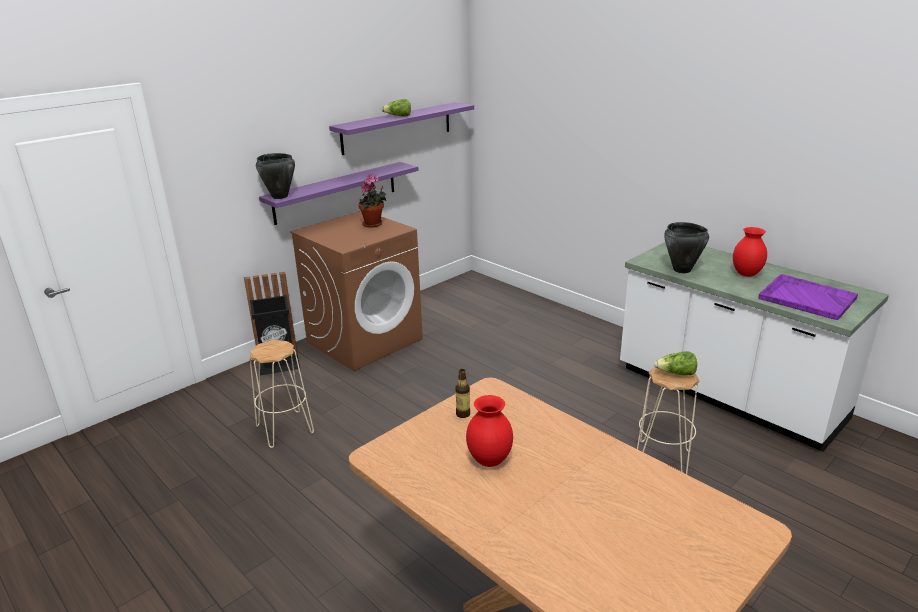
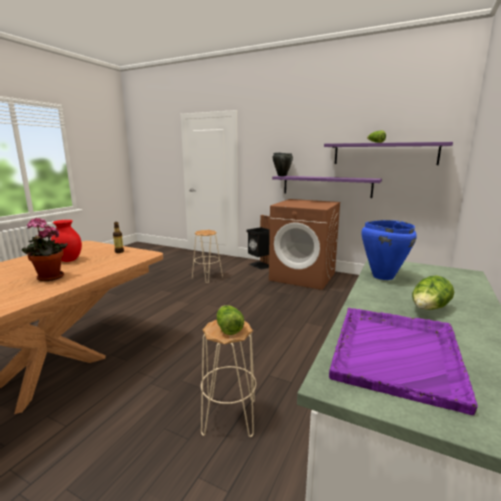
camera: 70 degrees right, 10 degrees down
(374, 224) = (320, 204): potted plant -> potted plant (49, 278)
(681, 270) = (382, 276): black cooking pot -> blue cooking pot
(746, 274) = (429, 309): red vase -> lettuce

